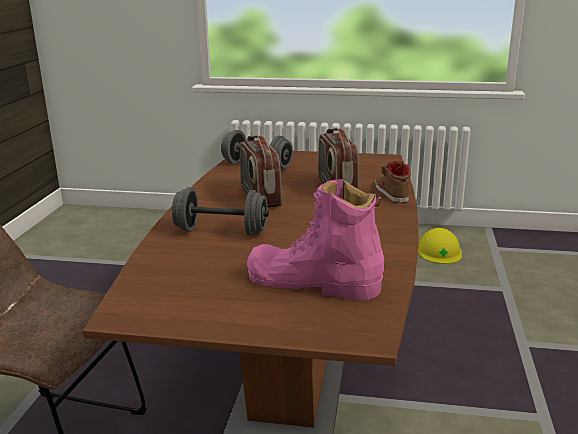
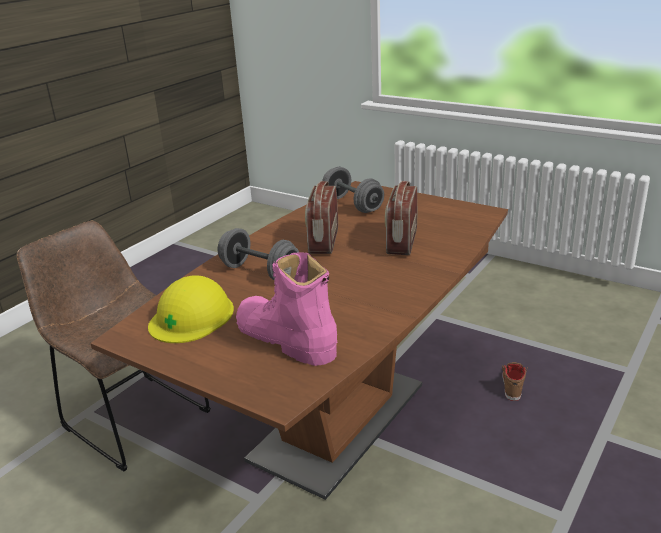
camera: 25 degrees right, 5 degrees up
(391, 192) = (450, 254): brown shoe -> brown shoe (512, 383)
(439, 251) = (584, 312): yellow hard hat -> yellow hard hat (192, 316)

